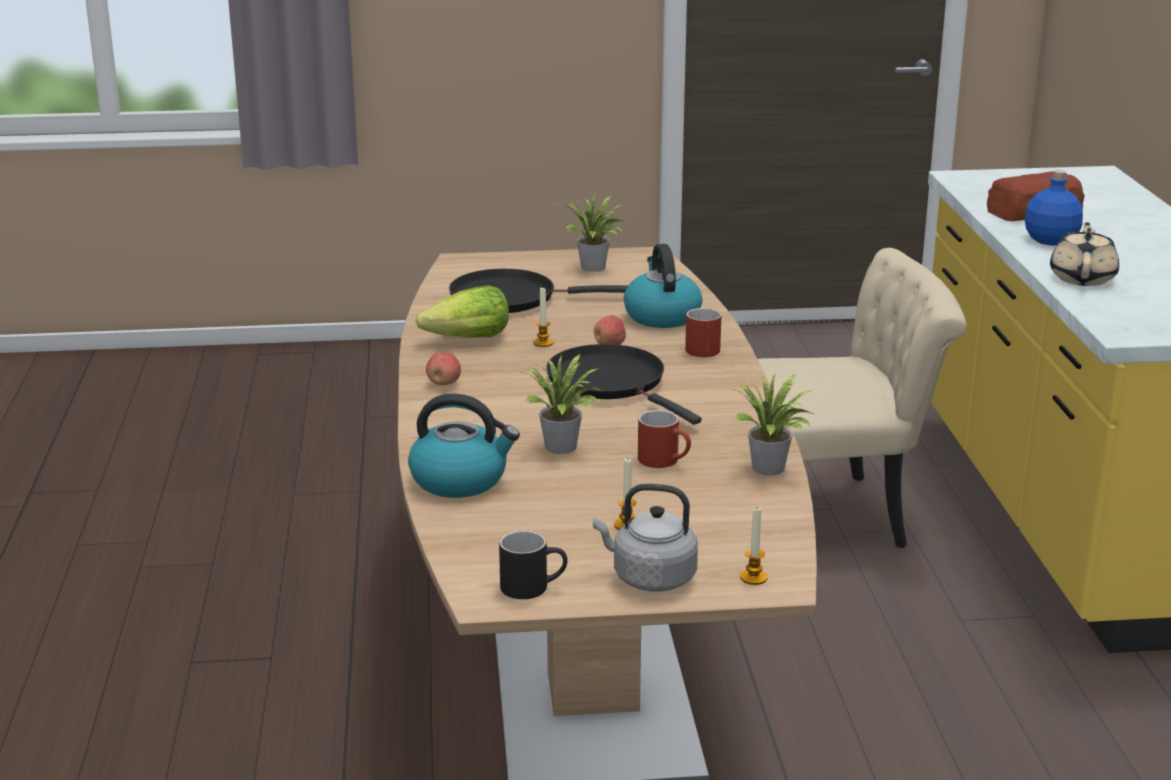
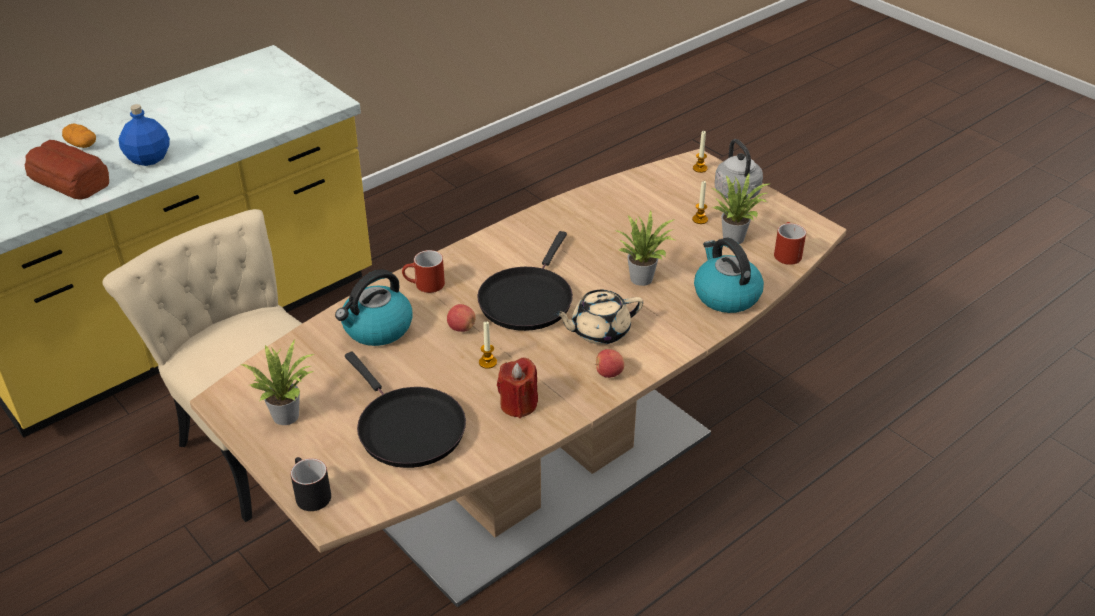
camera: 125 degrees left, 15 degrees up
(468, 339) = (518, 404): lettuce -> red candle
(533, 586) = (790, 222): black mug -> black mug (309, 494)
(665, 461) = (613, 235): red mug -> red mug (786, 253)
(770, 470) = (583, 199): potted plant -> potted plant (735, 237)
(1082, 278) = (232, 131): beige teapot -> beige teapot (599, 331)
(1112, 222) = (81, 145): none -> potato

